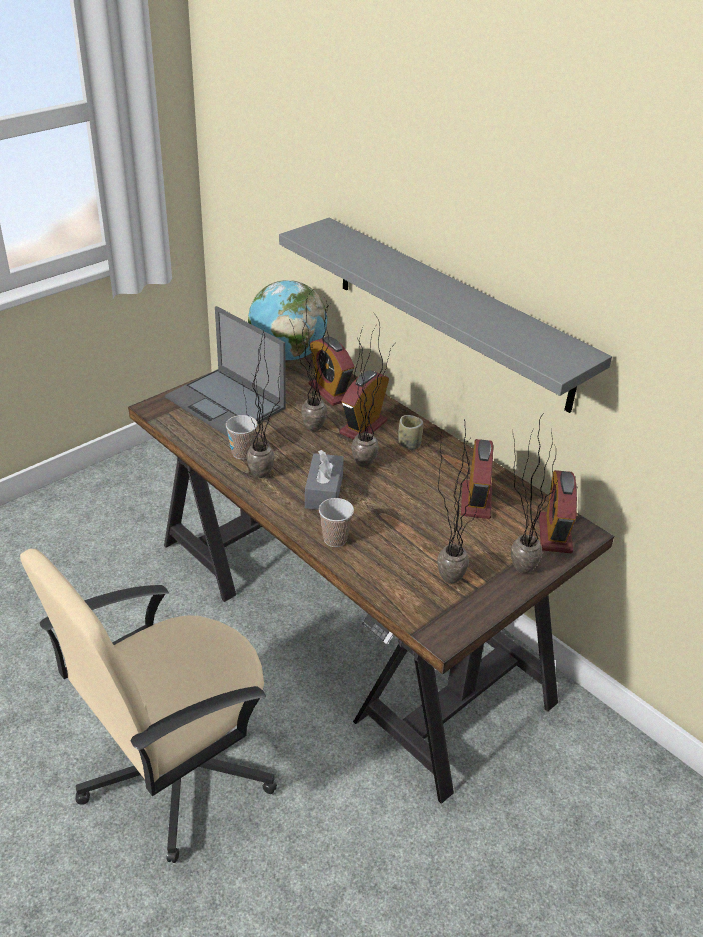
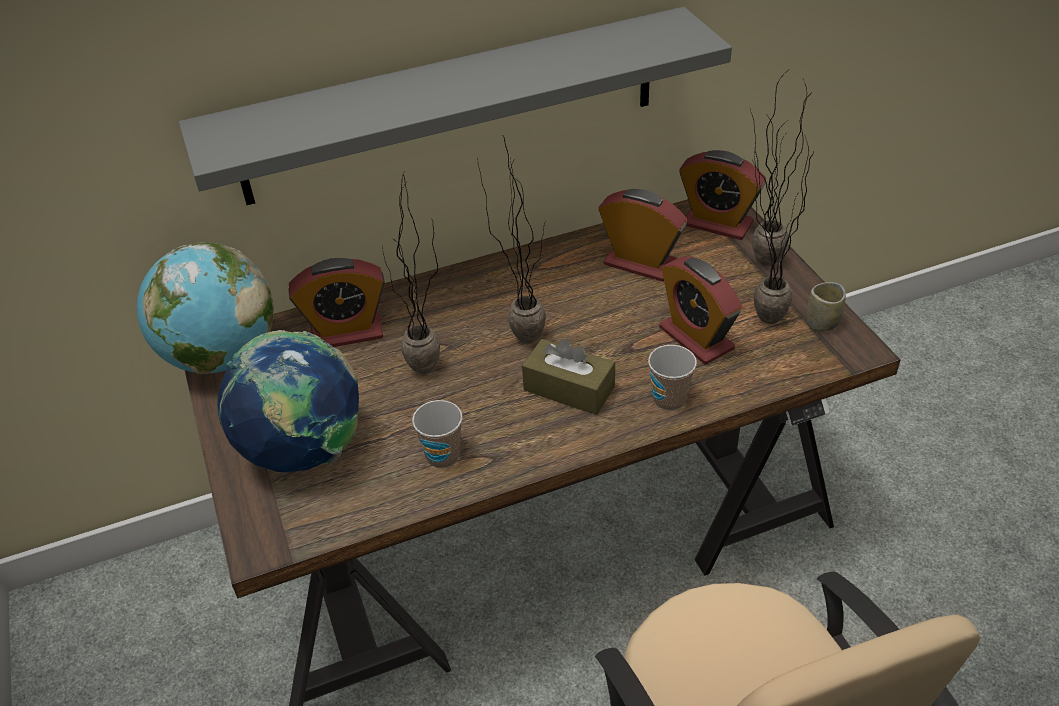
camera: 65 degrees left, 5 degrees up
(227, 403) = (305, 451): laptop -> globe
(263, 479) = (516, 445): potted plant -> none
(324, 491) = (569, 389): grey tissue box -> brown tissue box
(363, 427) = (448, 320): alarm clock -> alarm clock (696, 338)
(409, 444) = (506, 288): cup -> cup (822, 323)

